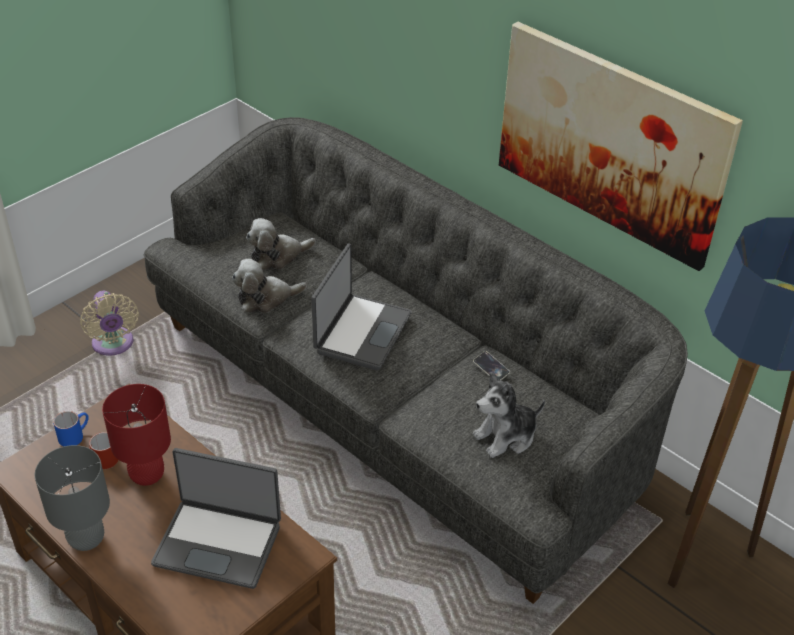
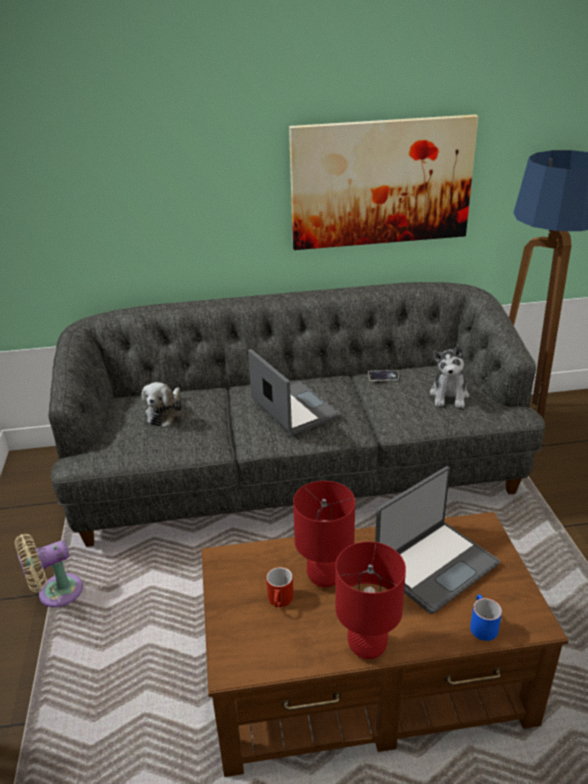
camera: 50 degrees left, 10 degrees down
(74, 435) = (229, 606): blue mug -> blue mug (481, 625)
(88, 540) = (368, 646): grey table lamp -> red table lamp
(113, 345) = (56, 593): beige fan -> beige fan turned 135 degrees clockwise
(266, 298) = (201, 438): plush toy -> none

